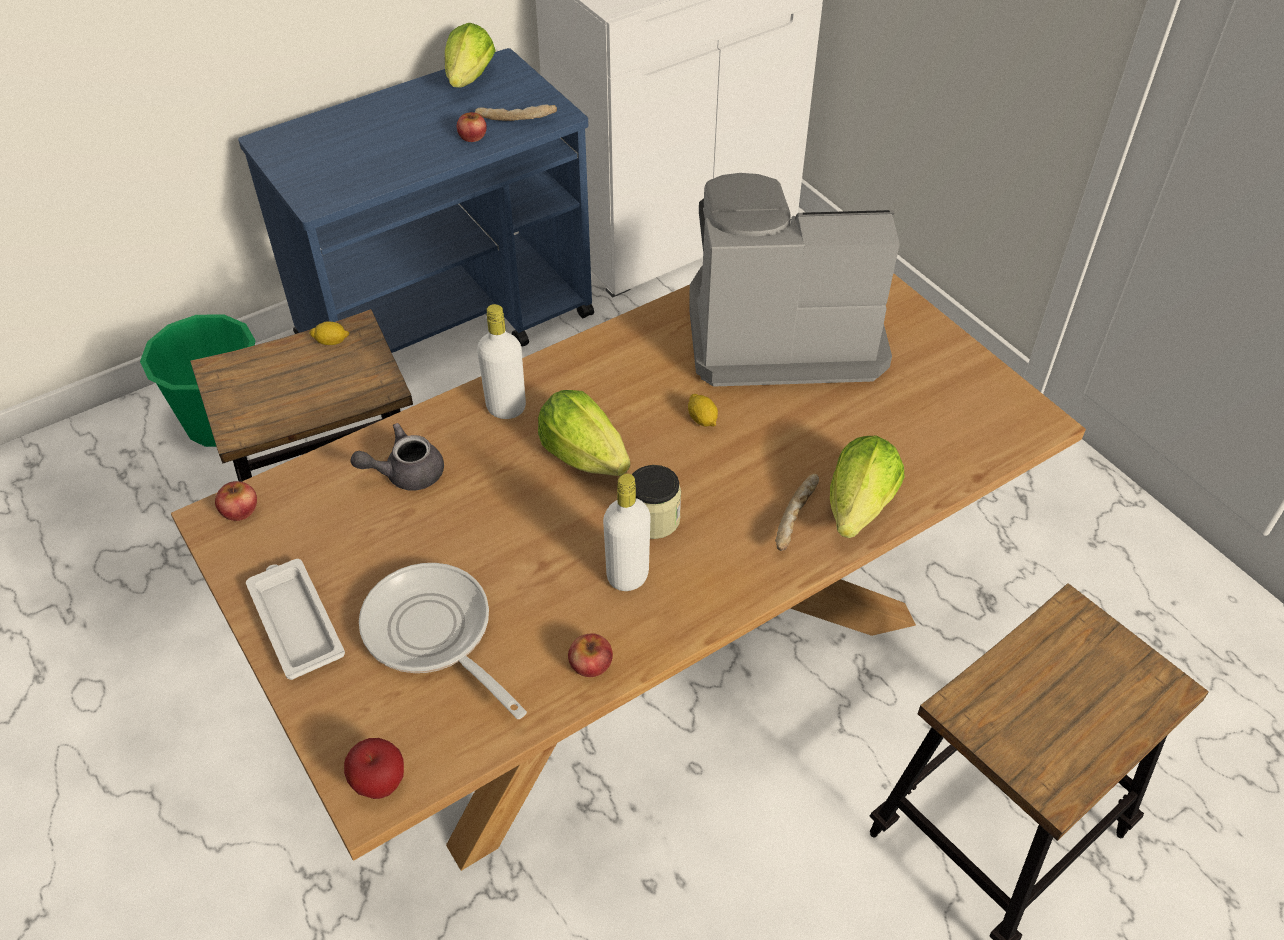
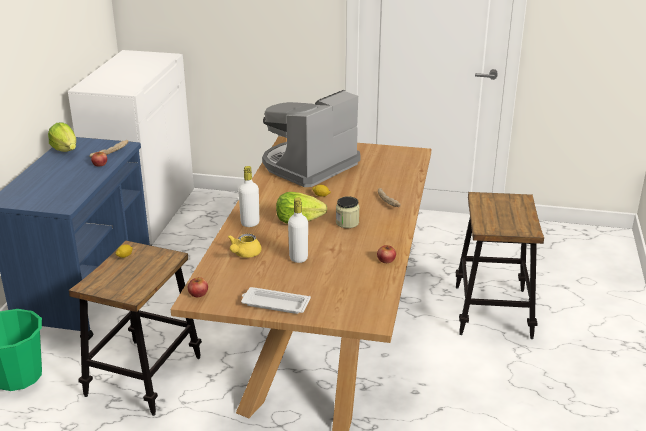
camera: 45 degrees left, 20 degrees down
(380, 784) = (372, 318): apple -> none
(405, 473) = (244, 254): grey teapot -> yellow teapot
(433, 634) = (327, 281): frying pan -> none
(627, 575) = (362, 237): white bottle -> white bottle (298, 258)
(860, 506) = (401, 191): lettuce -> none

